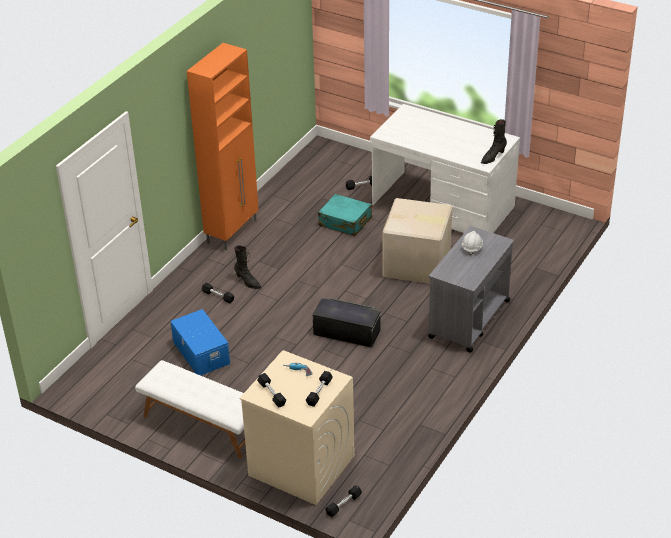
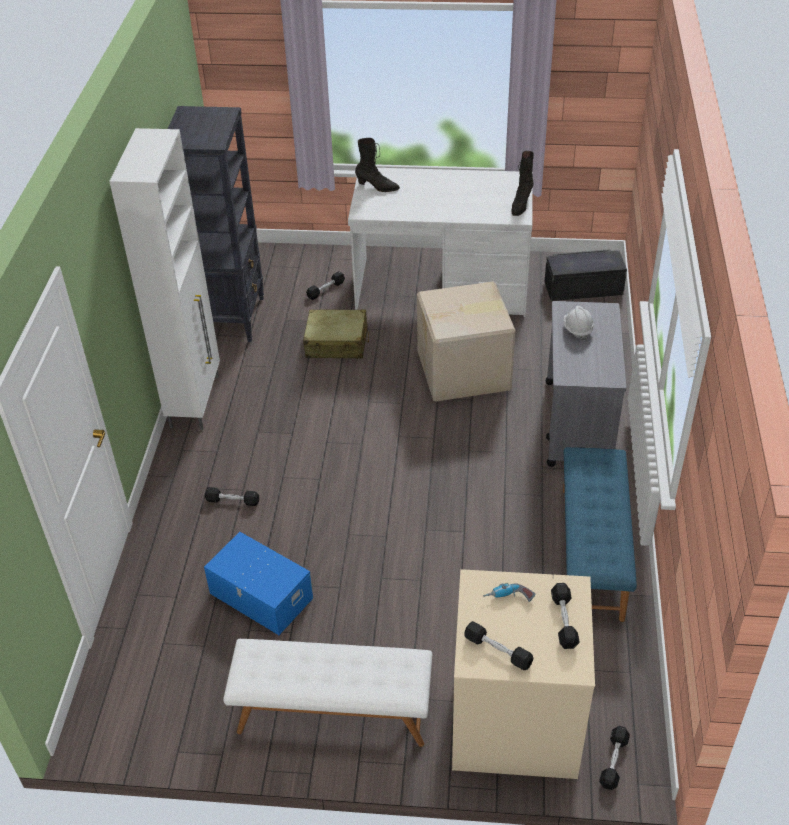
camera: 25 degrees left, 5 degrees up
(233, 231) = (196, 400): orange cabinet -> white cabinet
(247, 282) = (261, 466): black boot -> black boot (377, 187)
(287, 186) = (231, 318): none -> black bookcase
(345, 222) = (337, 343): turquoise suitcase -> beige suitcase
(347, 332) = (440, 493): black storage box -> black storage box (583, 287)
(419, 395) = (593, 552): none -> blue bench

